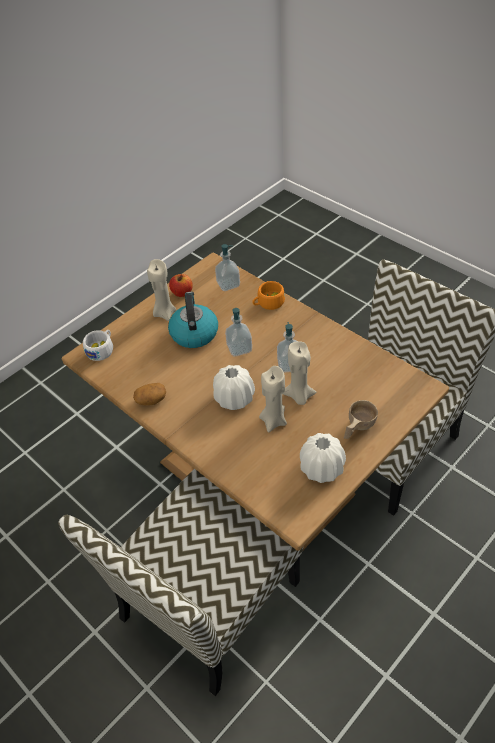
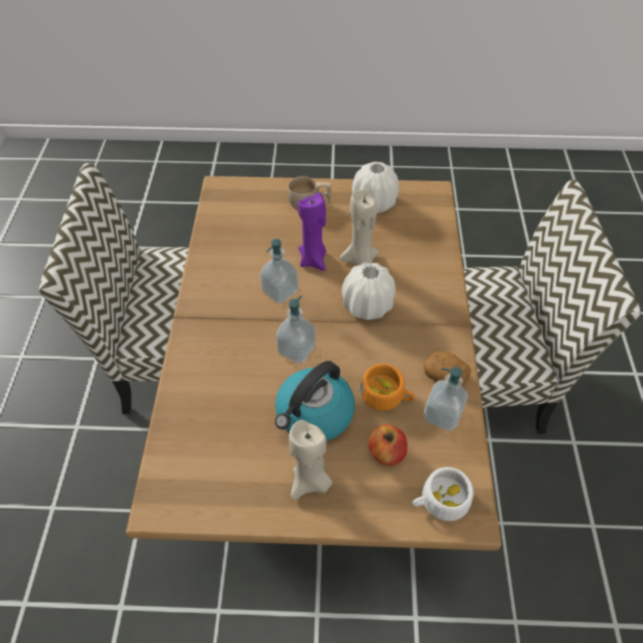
camera: 135 degrees left, 5 degrees up
(182, 293) = (253, 494): apple -> apple (386, 452)
(228, 284) = (191, 446): soap dispenser -> soap dispenser (442, 414)
(268, 303) = (196, 374): orange cup -> orange cup (386, 396)
(299, 396) = (313, 260): beige candle -> purple candle

